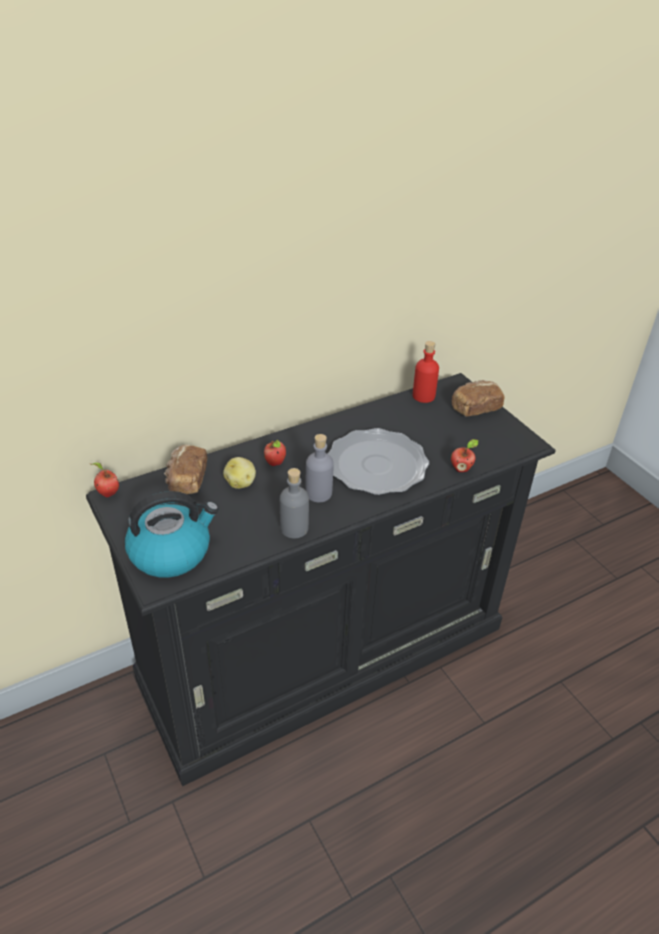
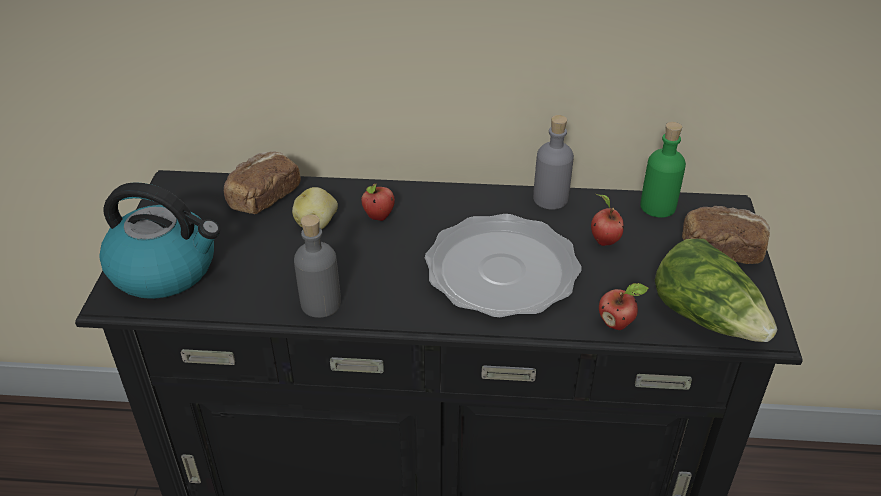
camera: 35 degrees right, 0 degrees up
(107, 493) = (172, 179): apple -> apple (603, 241)
(318, 493) = (393, 274): grey bottle -> grey bottle (550, 199)
(423, 396) = (657, 206): red bottle -> green bottle
(499, 447) = (707, 317): none -> lettuce

